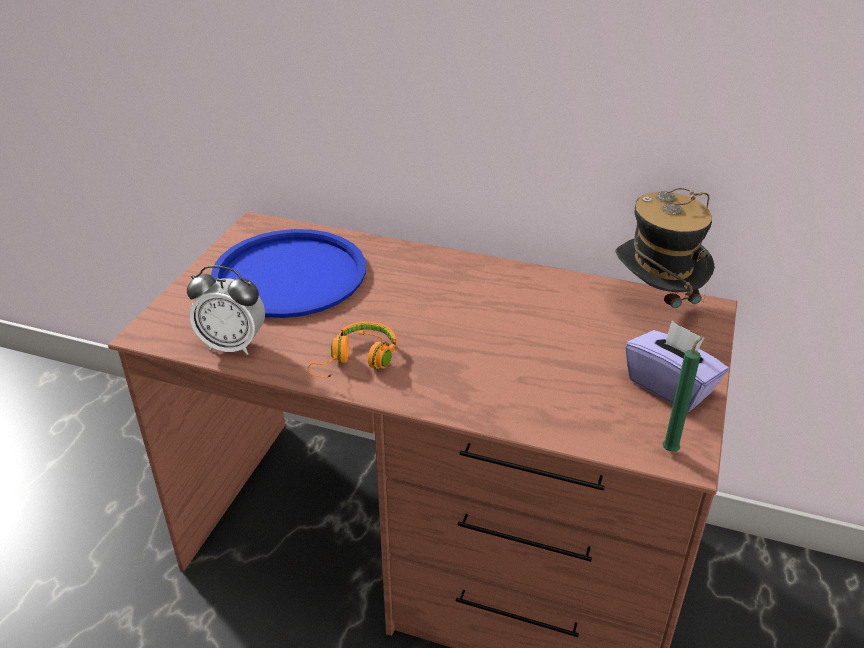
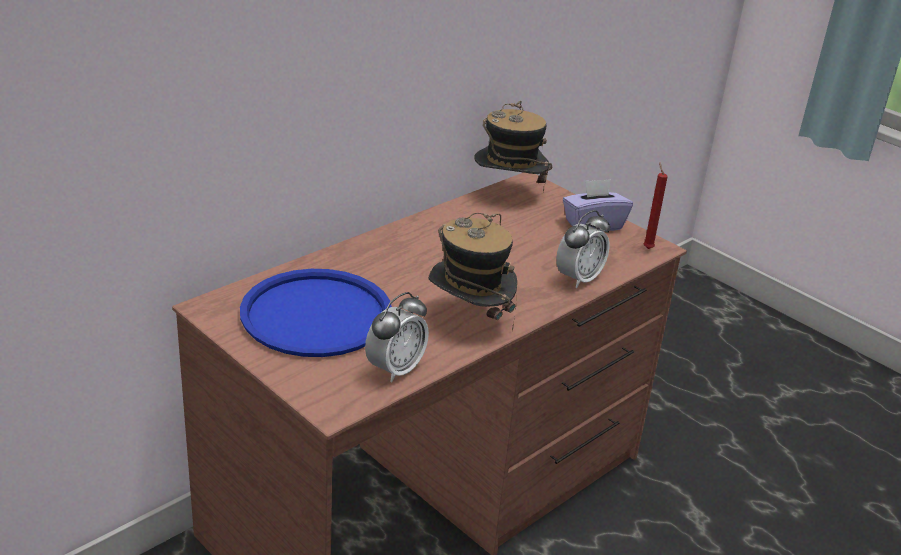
camera: 65 degrees left, 5 degrees down
(357, 360) = (469, 320): orange headphones -> hat
(524, 411) = (578, 278): none -> alarm clock
(671, 449) = (647, 248): green candle -> red candle

